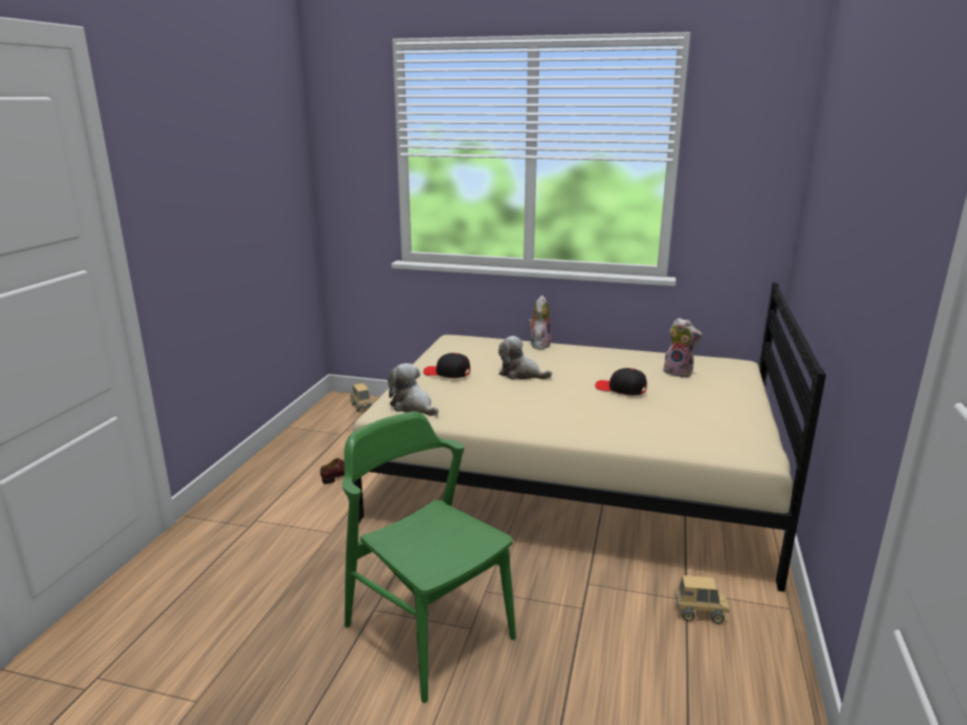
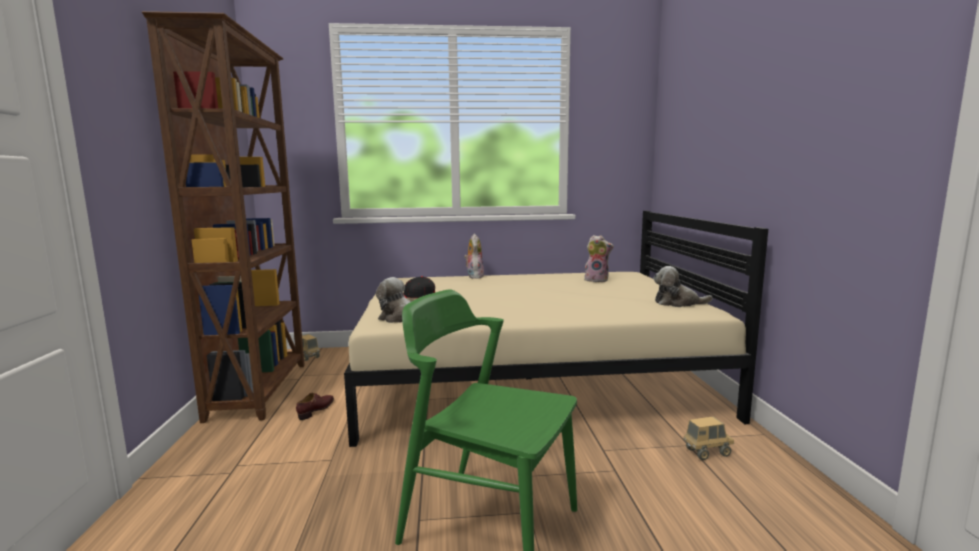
camera: 20 degrees left, 10 degrees down
(303, 441) = (261, 390): none -> brown bookcase
(521, 374) = (478, 292): plush toy -> plush toy (677, 303)
(621, 389) = (568, 291): black cap -> none

